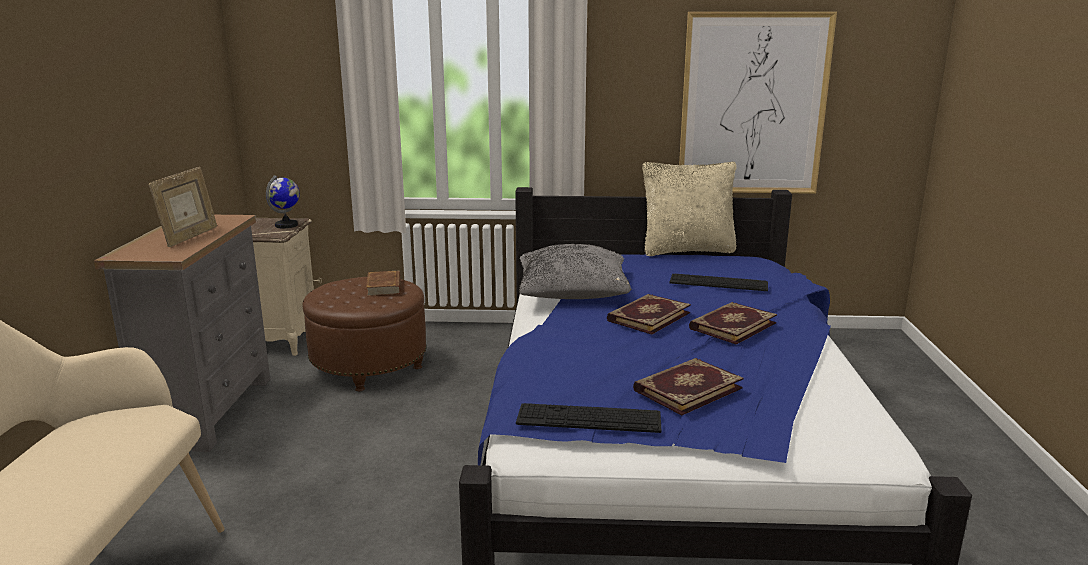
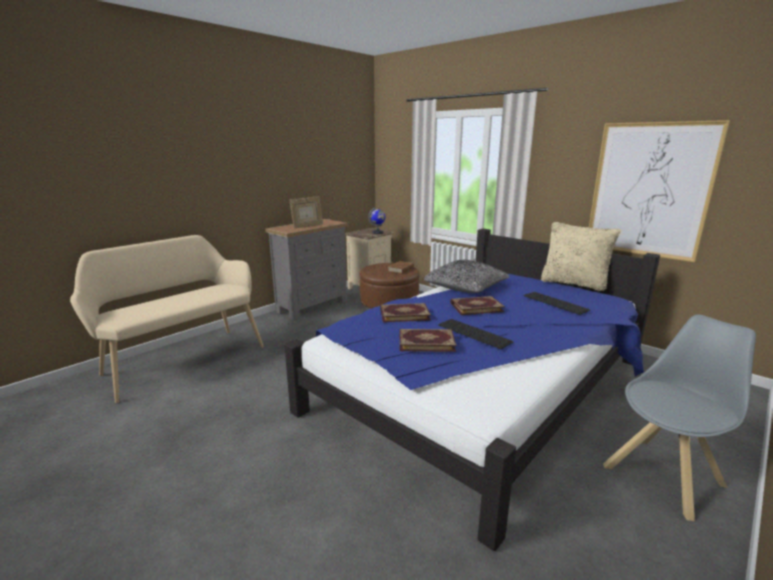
camera: 40 degrees right, 0 degrees up
(589, 418) = (357, 337): keyboard -> keyboard (474, 333)
(731, 325) = (514, 324): book -> book (404, 314)
(944, 458) = (665, 474): none -> grey chair

